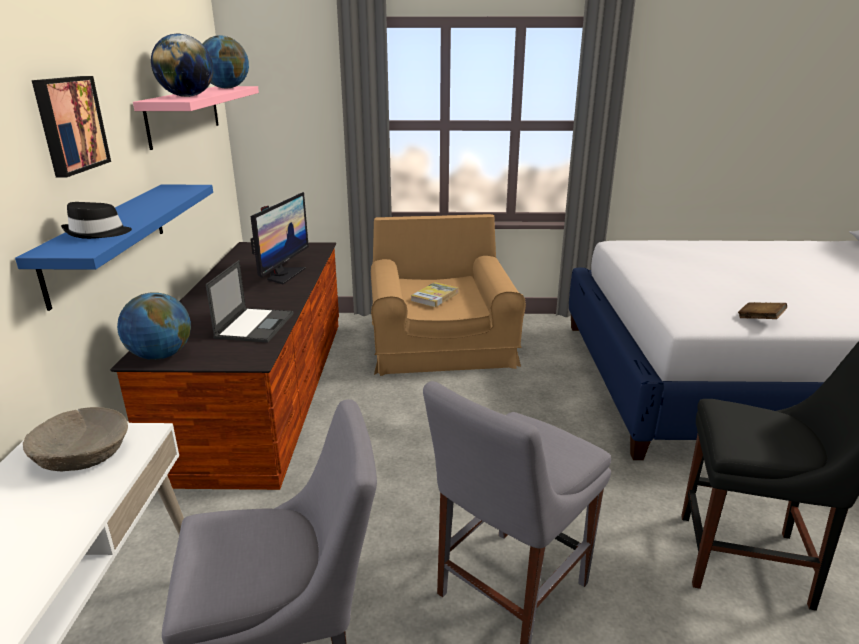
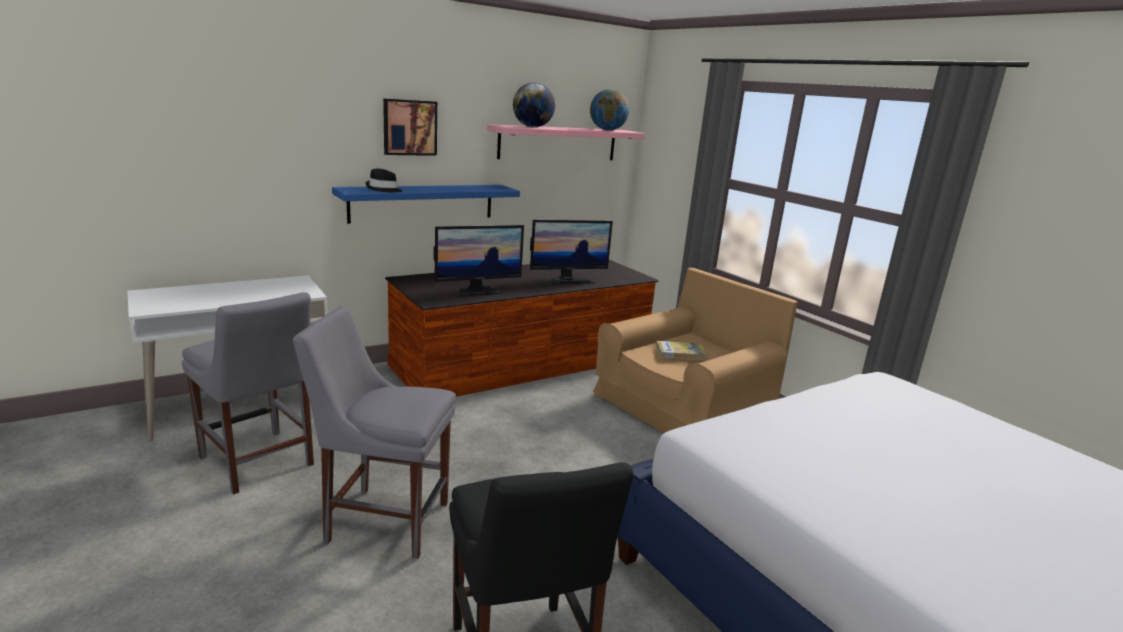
camera: 55 degrees right, 5 degrees down
(82, 453) = (285, 288): beige bowl -> none
(161, 356) = (410, 282): globe -> none
(255, 325) = (477, 291): laptop -> monitor
(760, 319) = (774, 477): brown book -> none

